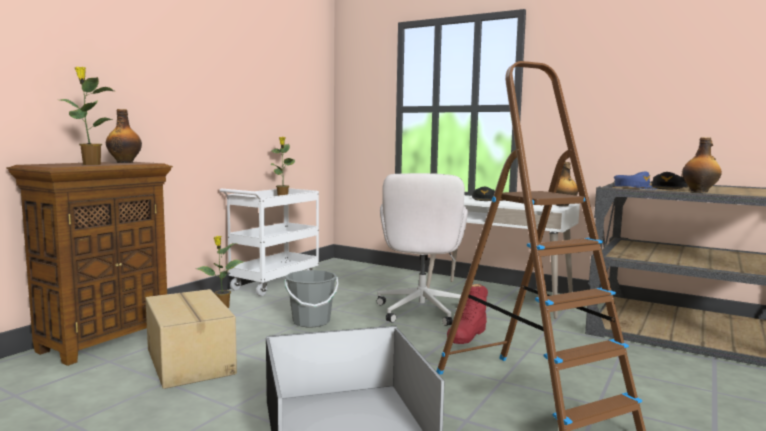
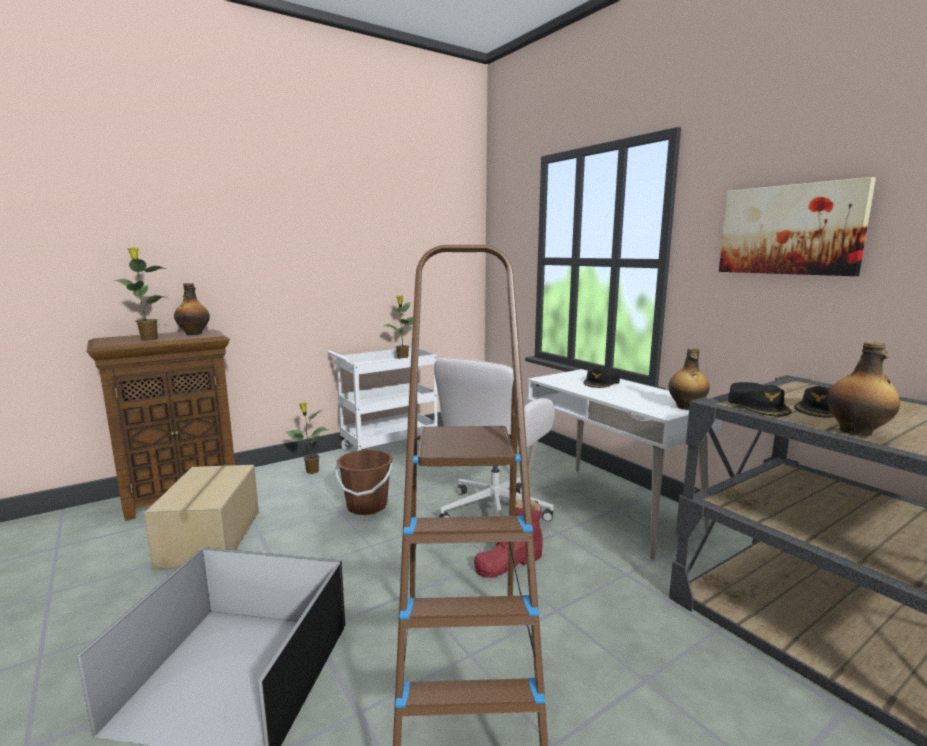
camera: 25 degrees right, 5 degrees up
(311, 322) = (366, 506): grey bucket -> brown bucket
(611, 82) = (790, 230): none -> picture
(634, 187) = (758, 406): blue cap -> black cap

